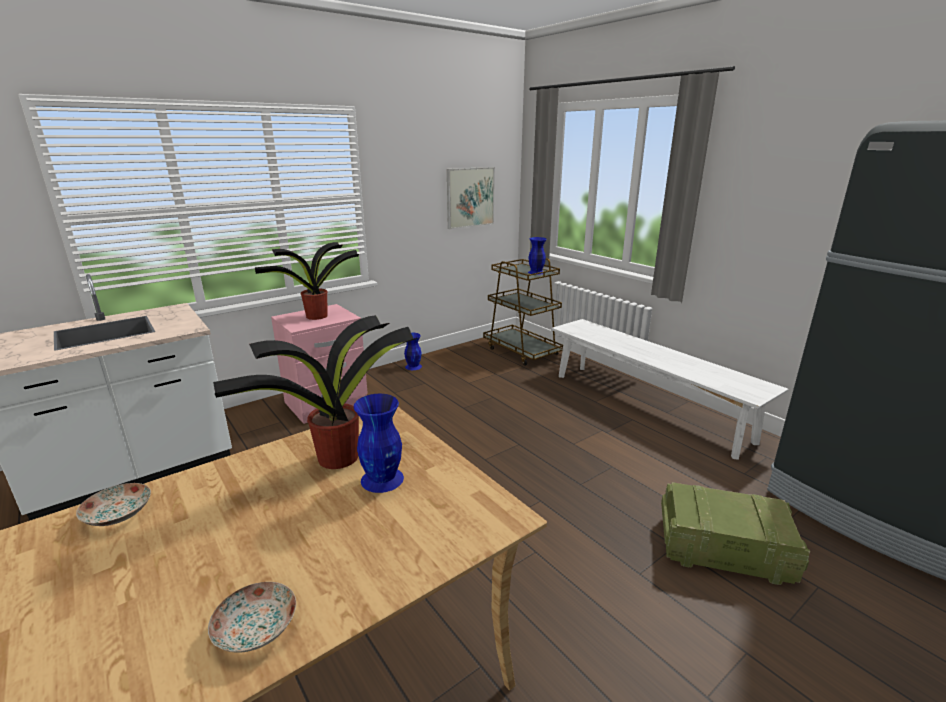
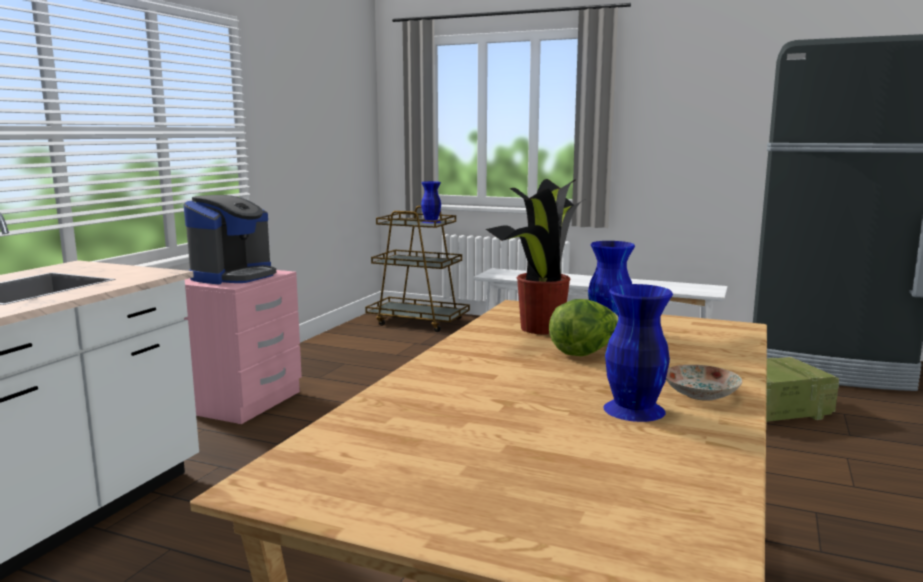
camera: 30 degrees left, 10 degrees down
(117, 515) = (424, 387): plate -> none
(301, 509) = (584, 352): none -> lettuce
(315, 316) = (233, 276): potted plant -> coffee machine
(413, 366) = (308, 353): blue vase -> blue vase (632, 409)
(470, 197) = (339, 140): picture -> none

